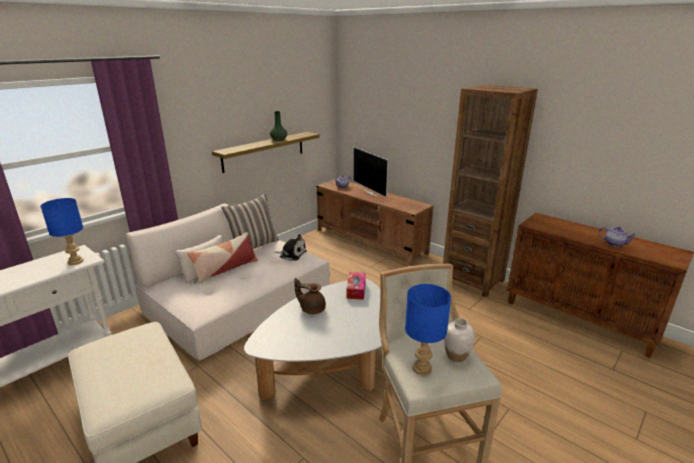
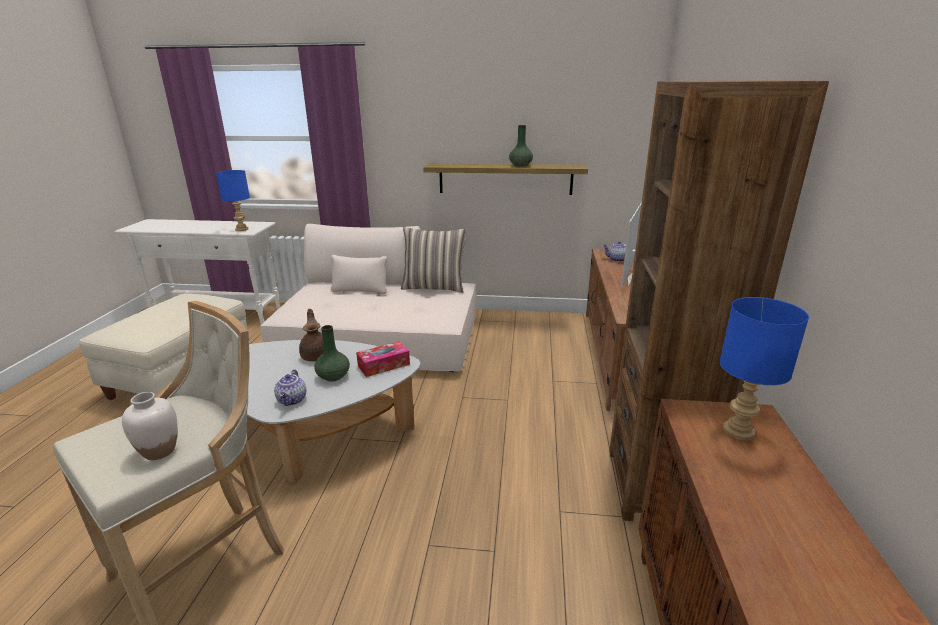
camera: 55 degrees right, 0 degrees up
(225, 269) = (370, 294): pillow -> none
(291, 254) = (441, 309): plush toy -> none
(349, 309) = (333, 376): none -> green vase
(422, 369) = (121, 433): blue table lamp -> blue table lamp (738, 432)
(614, 243) = (783, 562): teapot -> teapot (293, 400)

